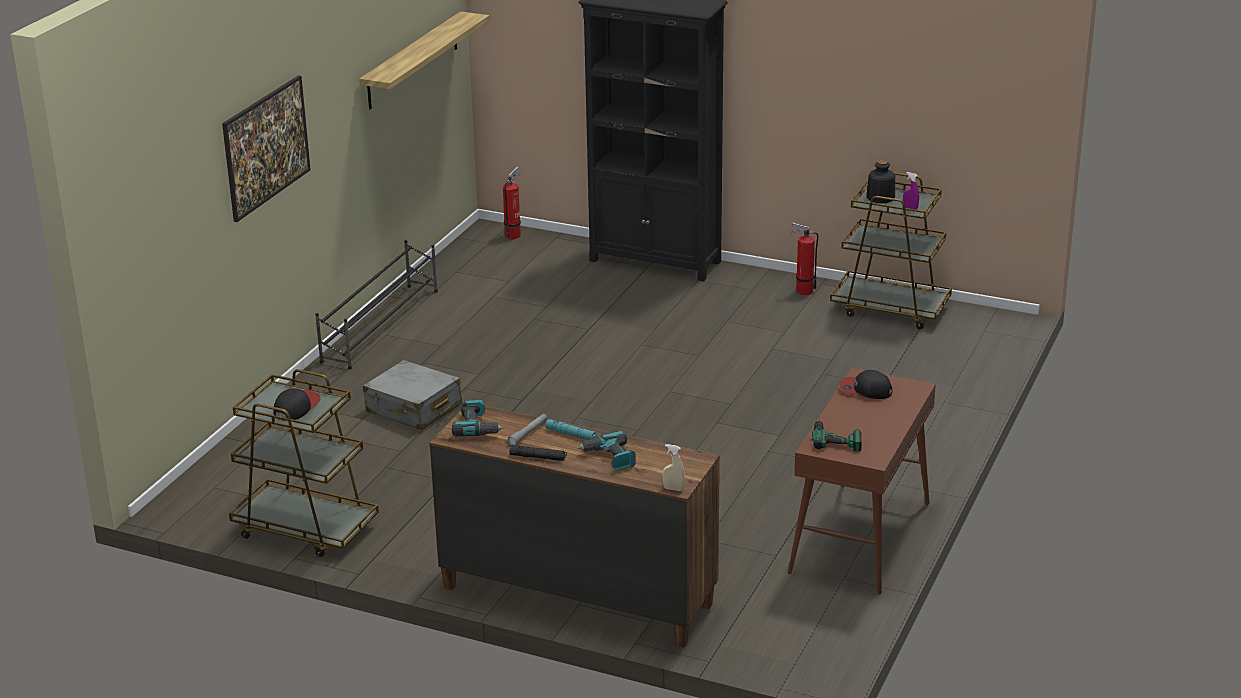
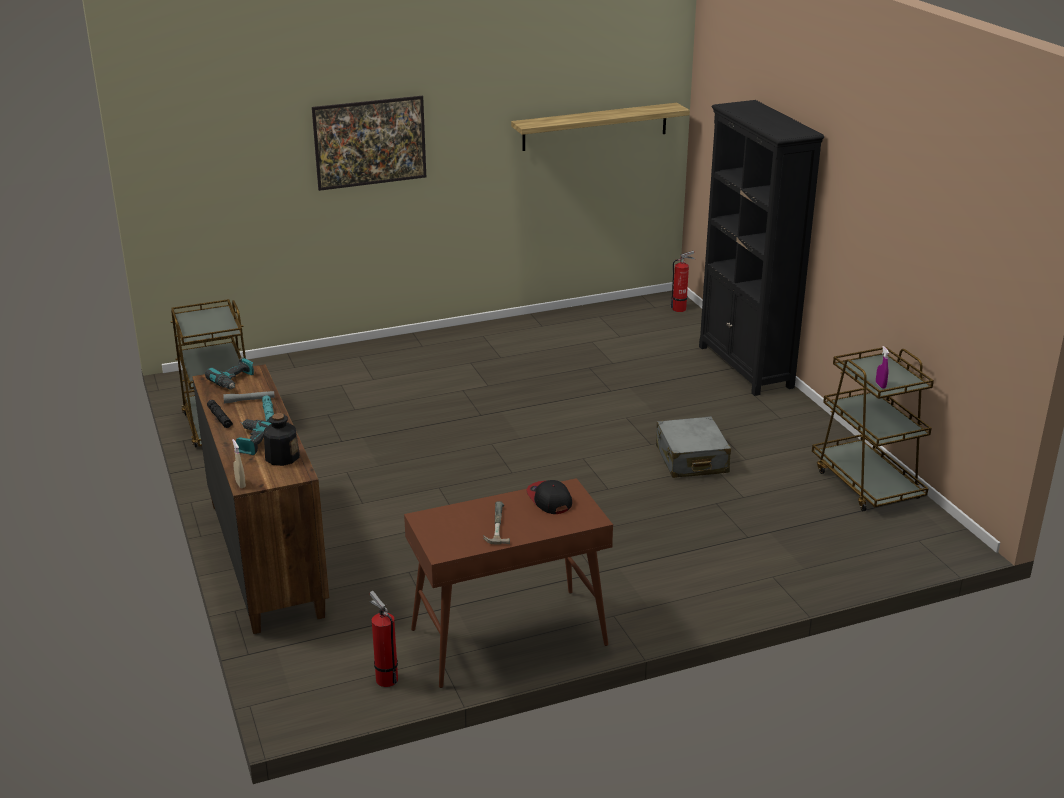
camera: 45 degrees right, 0 degrees up
(296, 407) = (206, 325): cap -> none
(381, 325) = (491, 329): black shoe rack -> none
(414, 409) = (410, 388): grey suitcase -> grey suitcase (691, 459)
(802, 291) = (817, 437): fire extinguisher -> fire extinguisher (385, 678)
(836, 436) = (454, 519): power drill -> none
(868, 425) = (494, 525): none -> hammer
(880, 198) = (871, 367): bottle -> bottle (282, 457)

